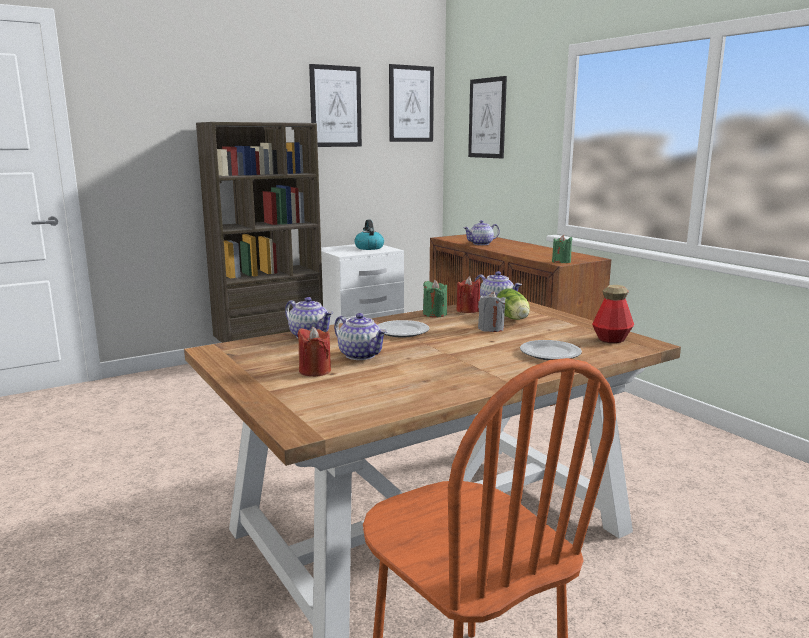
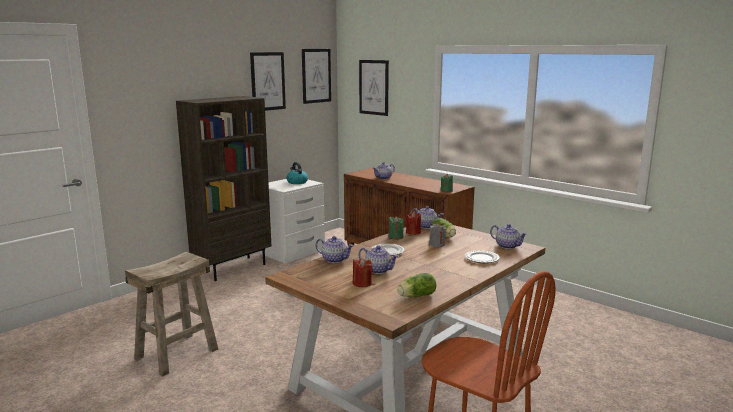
camera: 15 degrees left, 0 degrees up
(122, 456) = (176, 353): none -> beige stool
(382, 398) = (415, 296): none -> lettuce
(611, 339) = (507, 246): bottle -> teapot

